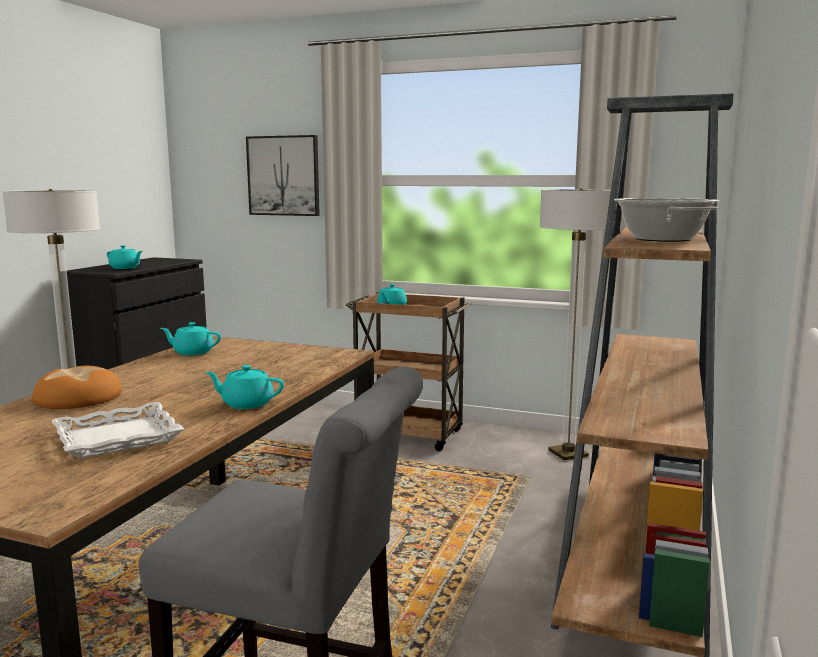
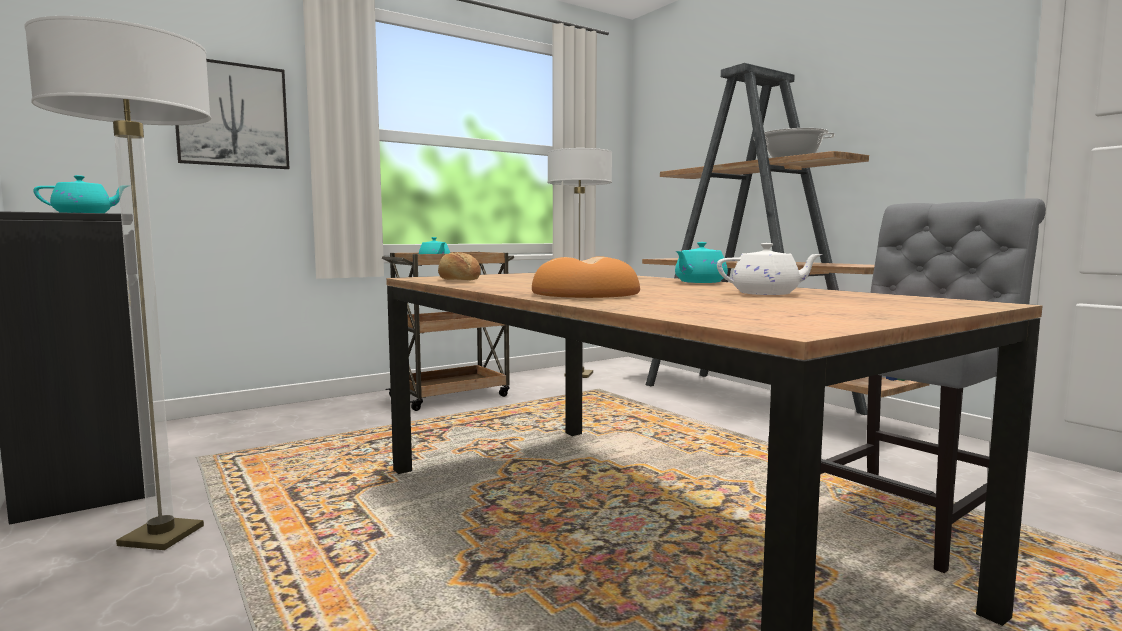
camera: 55 degrees left, 5 degrees down
(118, 437) = (767, 293): white tray -> white teapot
(192, 352) = (459, 280): turquoise teapot -> bread

